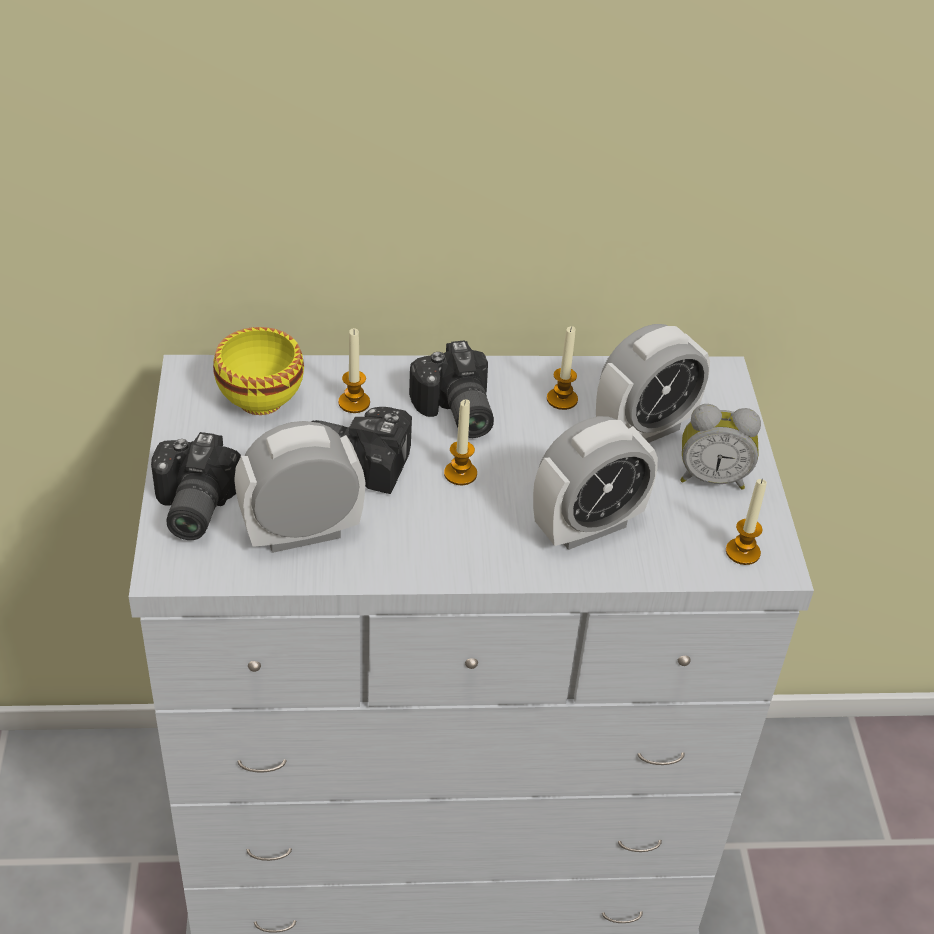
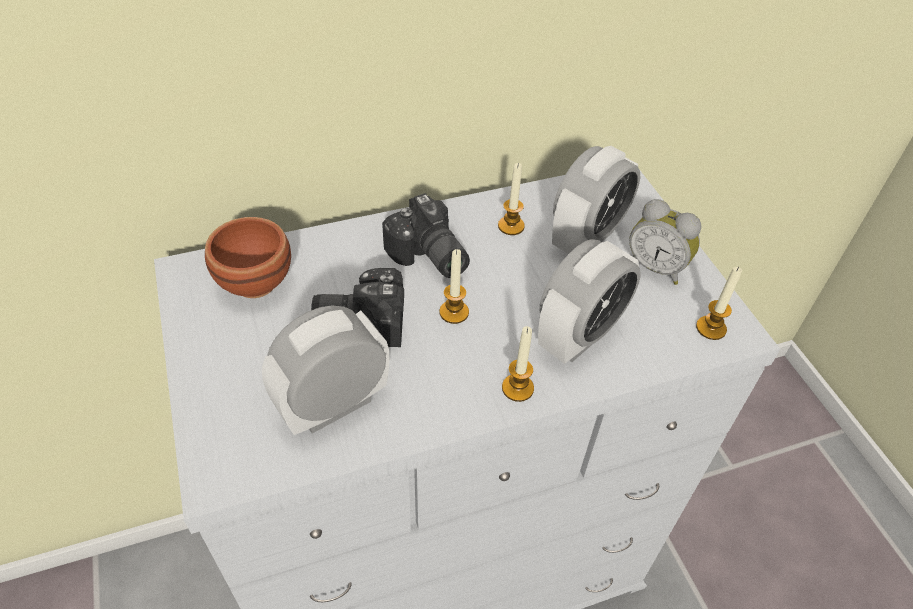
camera: 15 degrees left, 5 degrees up
(189, 507) = (219, 405): camera -> none
(259, 398) = (253, 282): yellow bowl -> brown bowl
(354, 402) = (339, 267): candle -> candle (517, 388)
(712, 477) = (656, 267): alarm clock -> alarm clock turned 45 degrees clockwise

